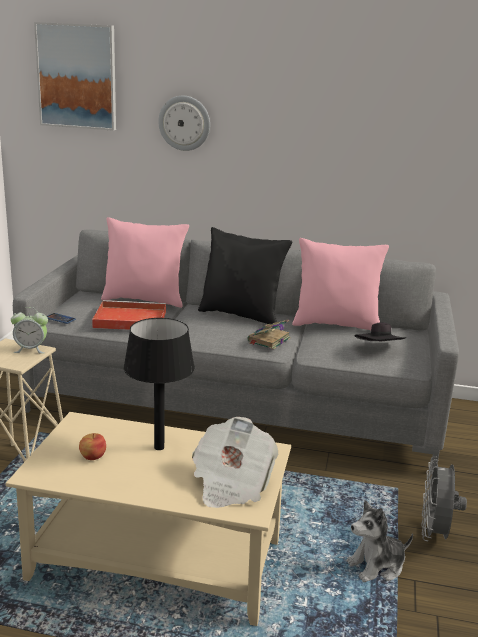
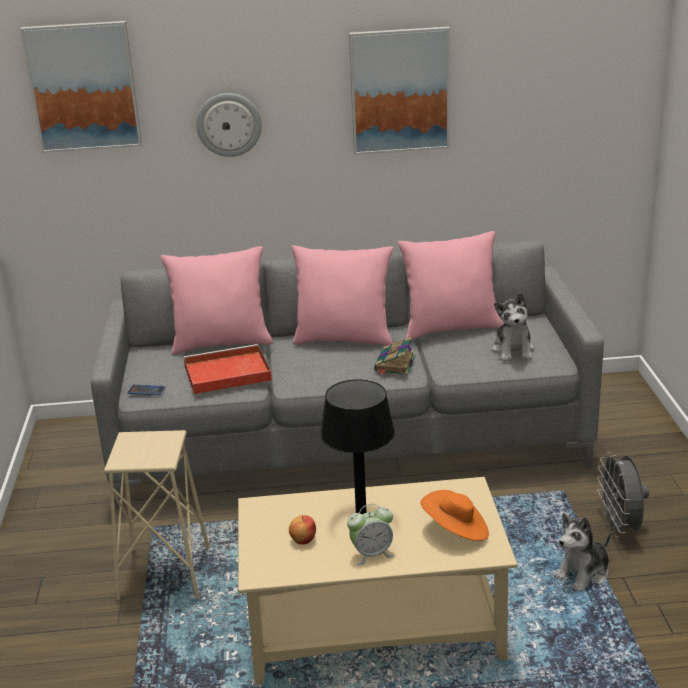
camera: 15 degrees left, 5 degrees up
(31, 349) = (161, 439): alarm clock -> alarm clock (371, 554)
(231, 483) = (456, 531): newspaper -> orange hat
(241, 315) = (344, 339): black pillow -> pink pillow
(328, 113) = (400, 91): none -> picture
(379, 350) = (513, 350): black hat -> plush toy

